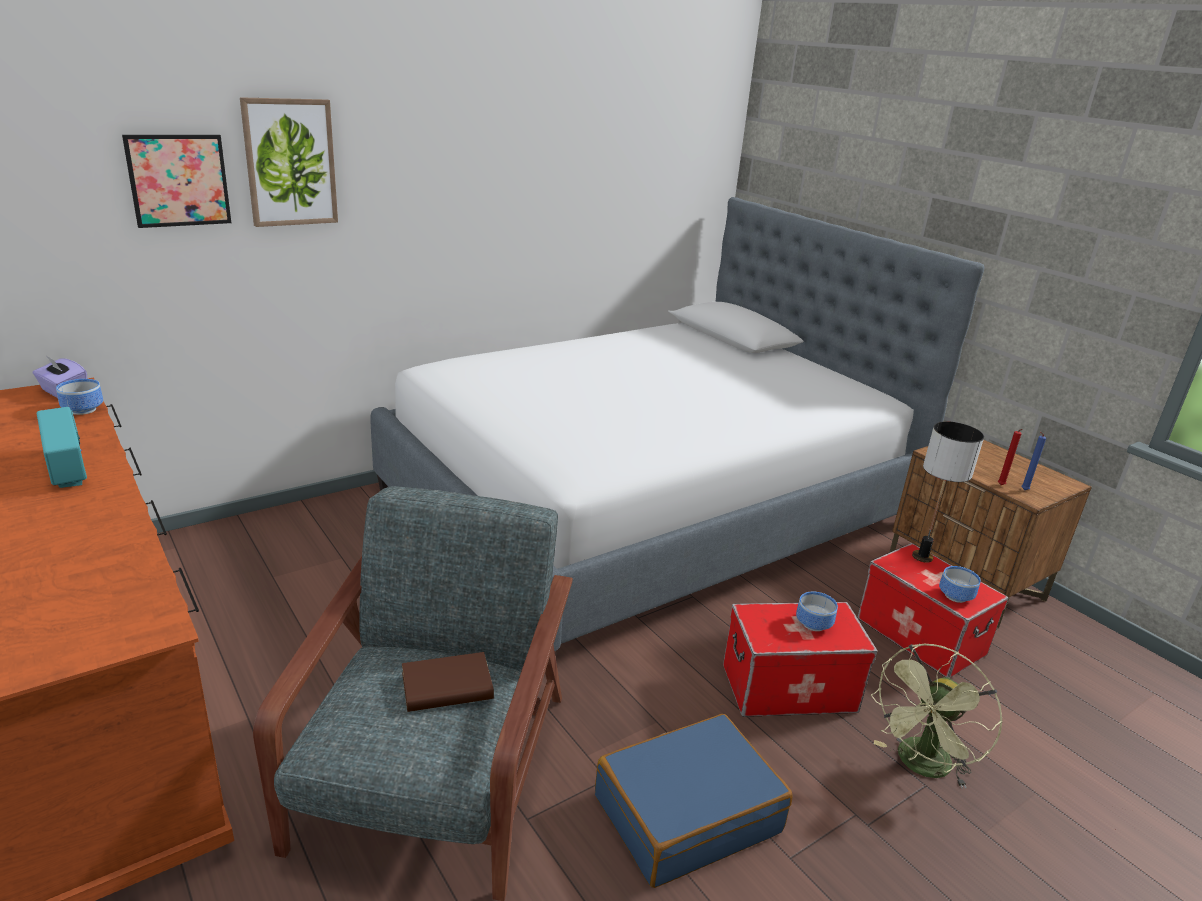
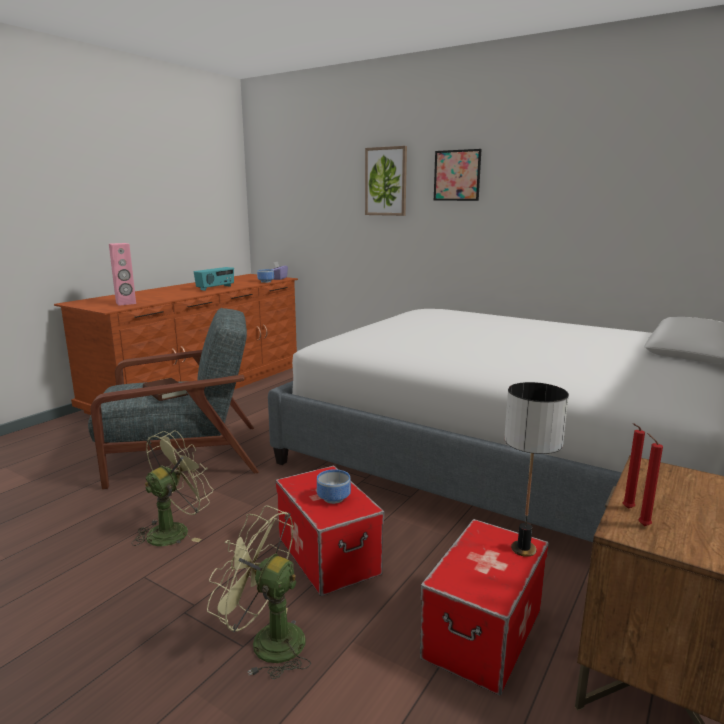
camera: 70 degrees right, 10 degrees down
(105, 599) = (126, 303): none -> pink speaker
(178, 180) = (340, 190): picture -> picture (457, 175)
(687, 813) = (175, 530): blue suitcase -> green fan
(954, 595) = (463, 573): bowl -> none
(1023, 490) = (642, 525): blue candle -> red candle

